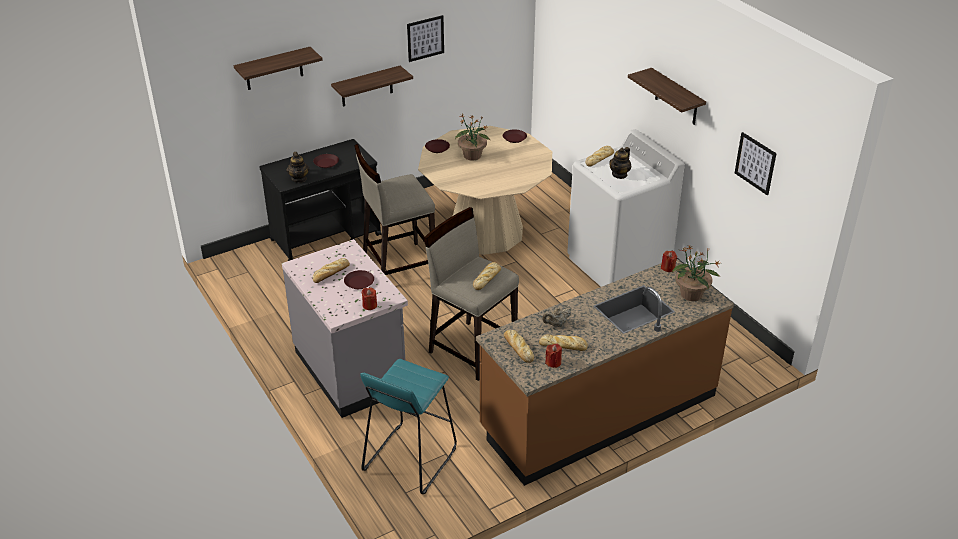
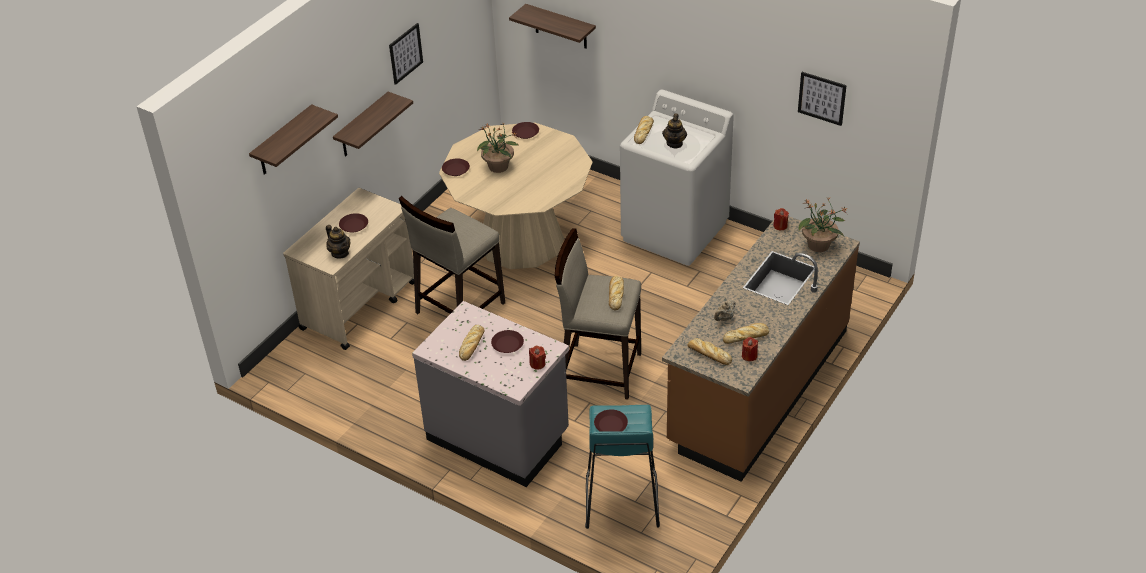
camera: 25 degrees left, 5 degrees up
(326, 237) = (359, 305): black cart -> beige cart
(400, 379) = (611, 425): none -> brown plate
(676, 97) = (711, 50): shelf -> shelf (560, 27)

